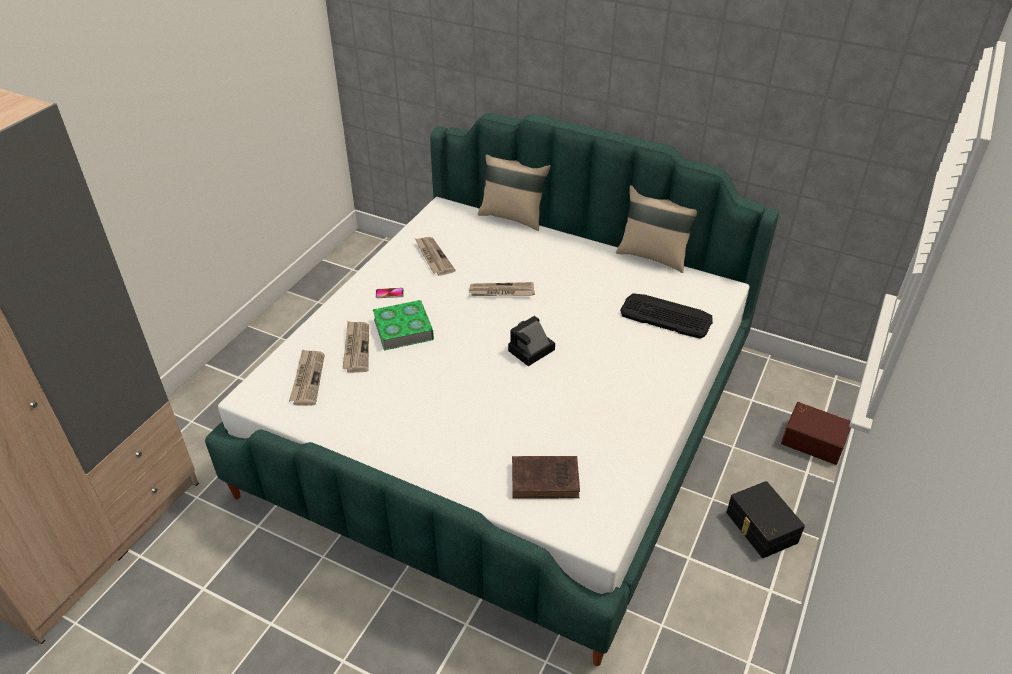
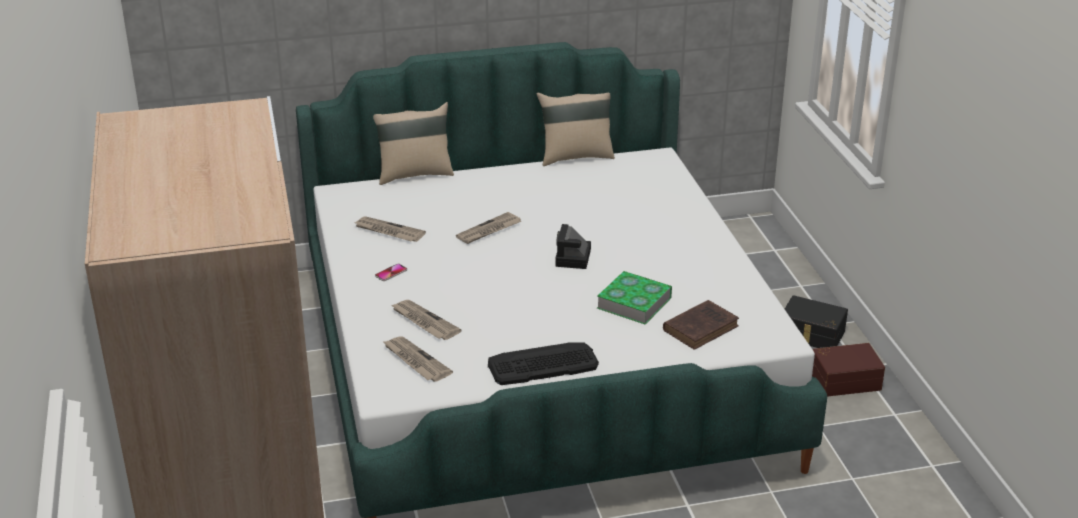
camera: 40 degrees left, 10 degrees down
(403, 329) = (445, 291): book -> book (634, 303)
(666, 316) = (641, 192): keyboard -> keyboard (542, 364)
(813, 440) = (782, 263): brown storage box -> brown storage box (844, 379)

